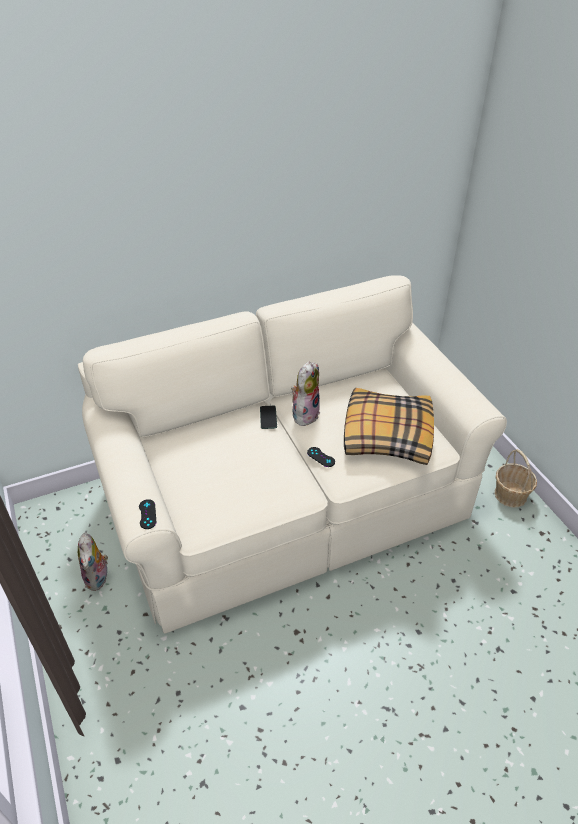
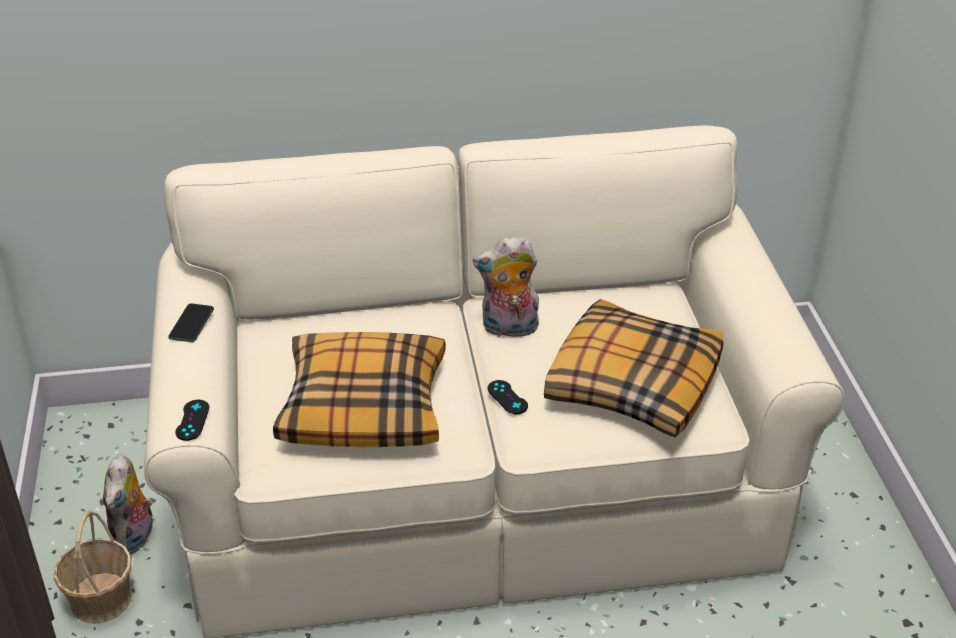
camera: 15 degrees right, 5 degrees down
(240, 479) = (364, 405): none -> pillow
(268, 417) = (446, 325): phone -> phone (191, 323)
(304, 413) = (508, 329): plush toy -> plush toy turned 135 degrees counterclockwise
(510, 495) = (873, 550): basket -> basket (100, 599)

